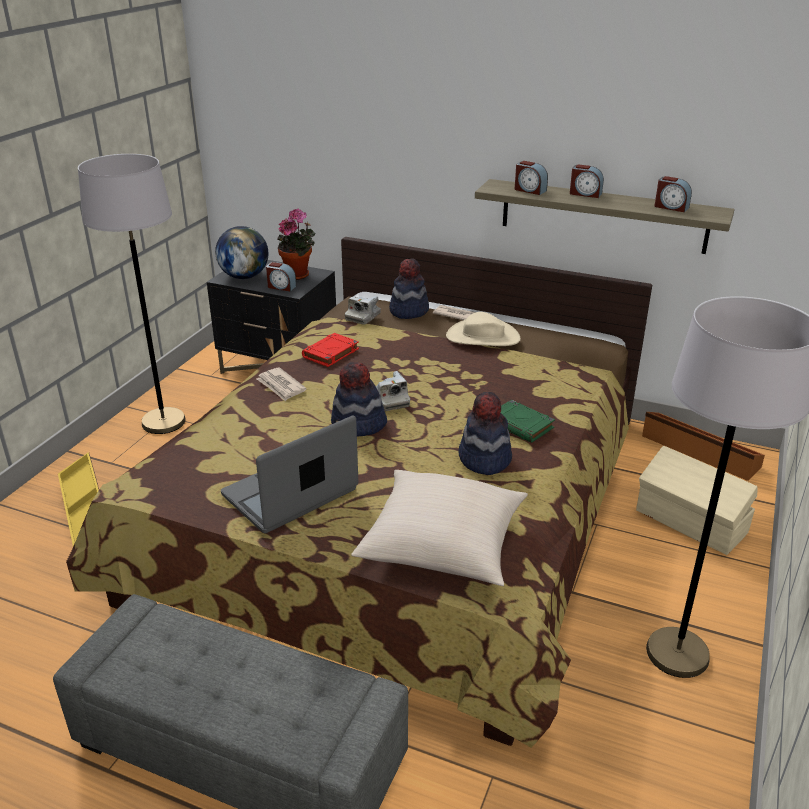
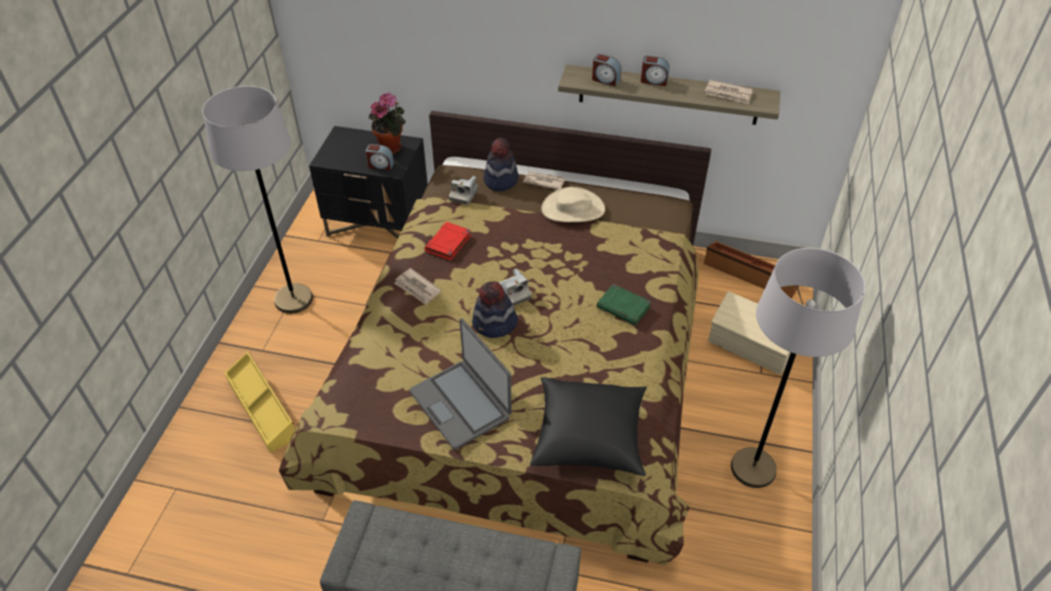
camera: 10 degrees left, 15 degrees up
(244, 276) = (342, 155): globe -> none
(291, 494) = (461, 404): laptop -> laptop turned 75 degrees counterclockwise
(443, 544) = (589, 436): beige pillow -> black pillow
(484, 459) = (602, 347): hat -> none
(671, 207) = (728, 94): alarm clock -> newspaper

